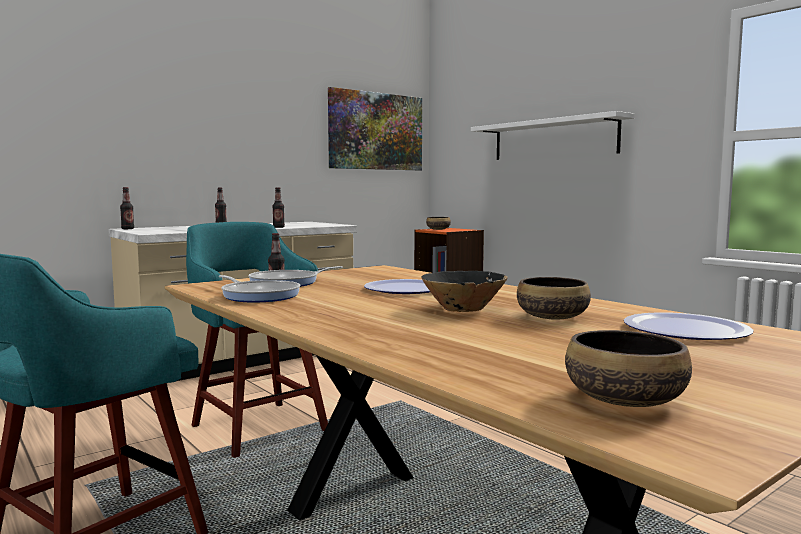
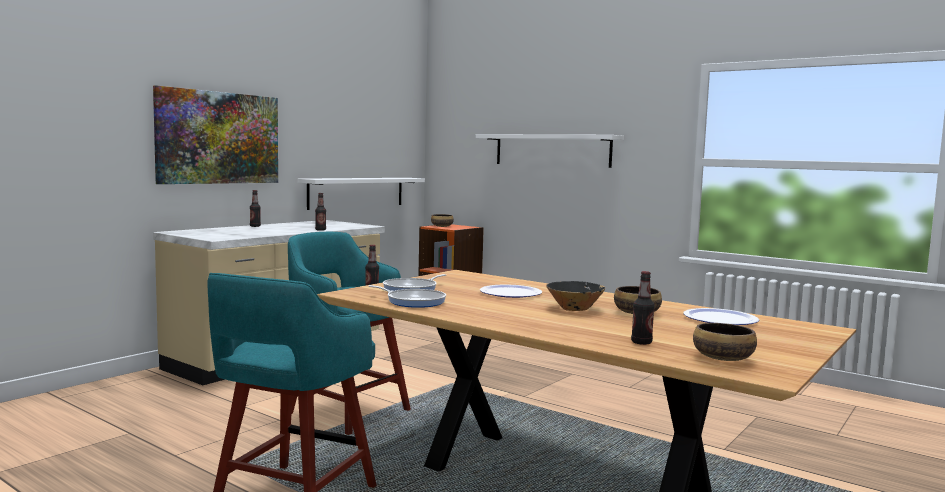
camera: 15 degrees left, 0 degrees up
(127, 229) = (176, 232): bottle -> bottle (641, 342)
(347, 194) = (357, 192): none -> white shelf
(376, 131) = (382, 132): picture -> picture (219, 138)

